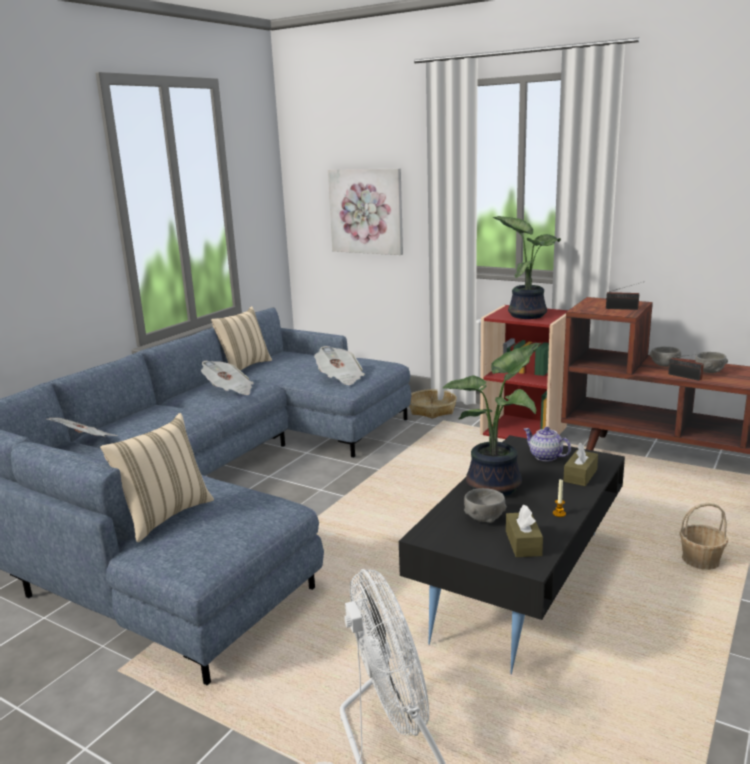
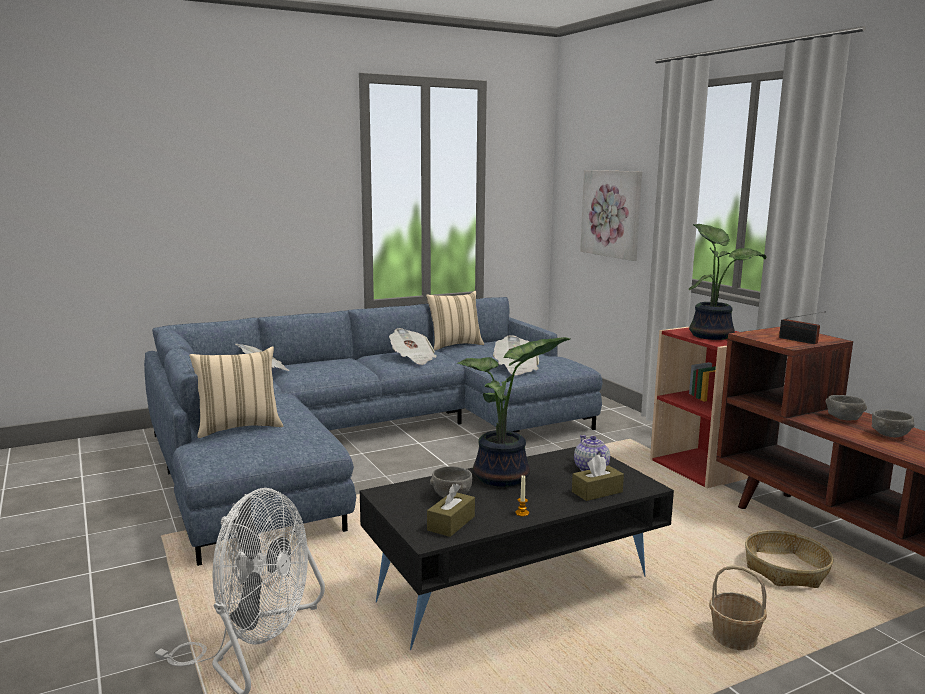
camera: 30 degrees right, 5 degrees down
(432, 410) = (631, 427): basket -> basket (786, 570)
(686, 377) = (848, 434): radio -> none

